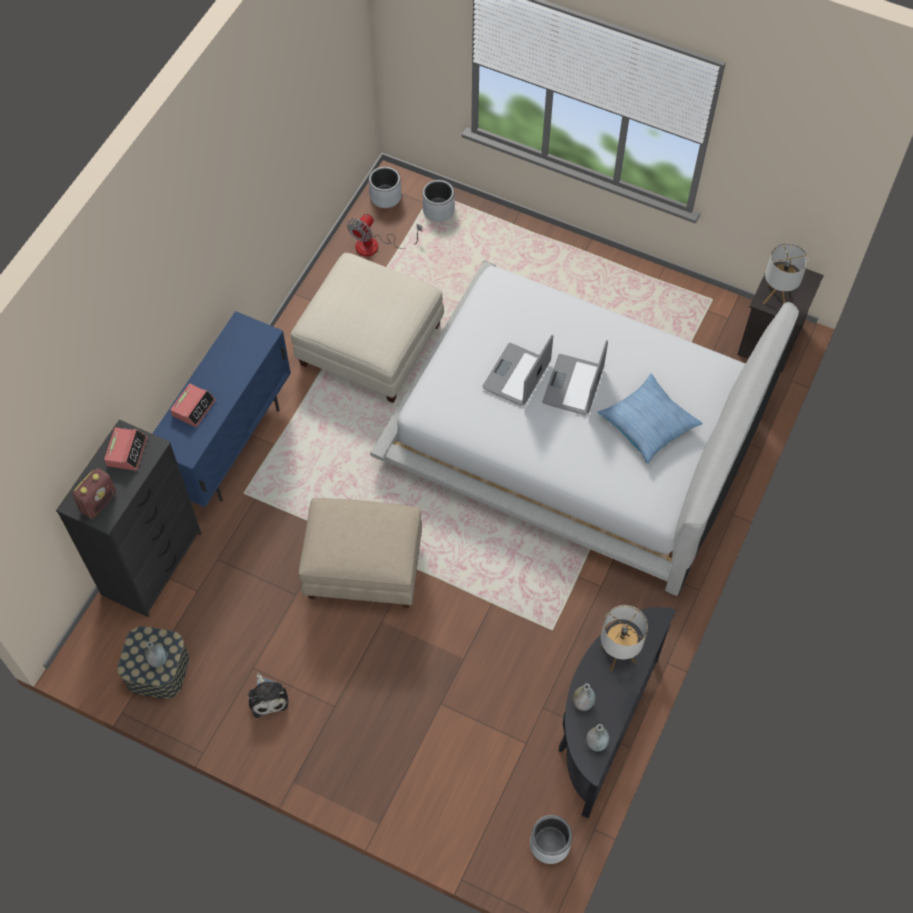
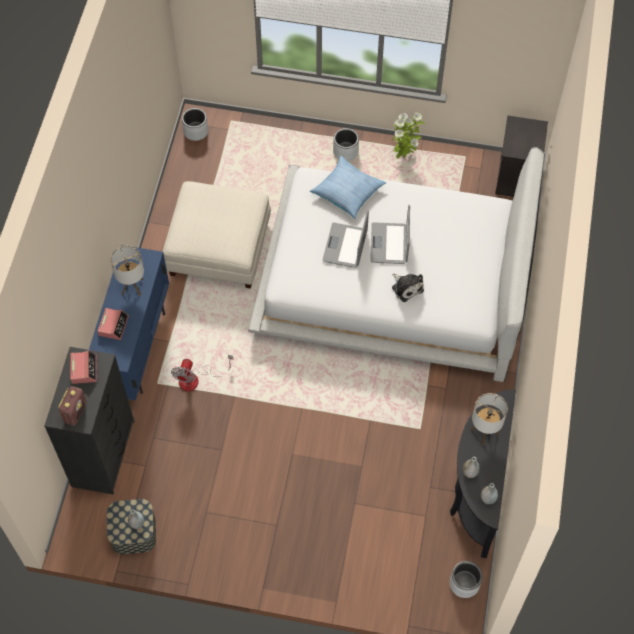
camera: 15 degrees left, 0 degrees up
(267, 697) = (224, 531): plush toy -> plush toy (406, 287)
(363, 569) = (266, 418): beige ottoman -> none
(376, 246) = (200, 171): fan -> fan (196, 379)
(439, 210) = (240, 133): grey planter -> grey planter (346, 151)
(634, 281) = (404, 155): none -> potted plant
(648, 423) = (452, 259): pillow -> pillow (347, 191)
(776, 297) = (519, 145): table lamp -> table lamp (132, 287)

